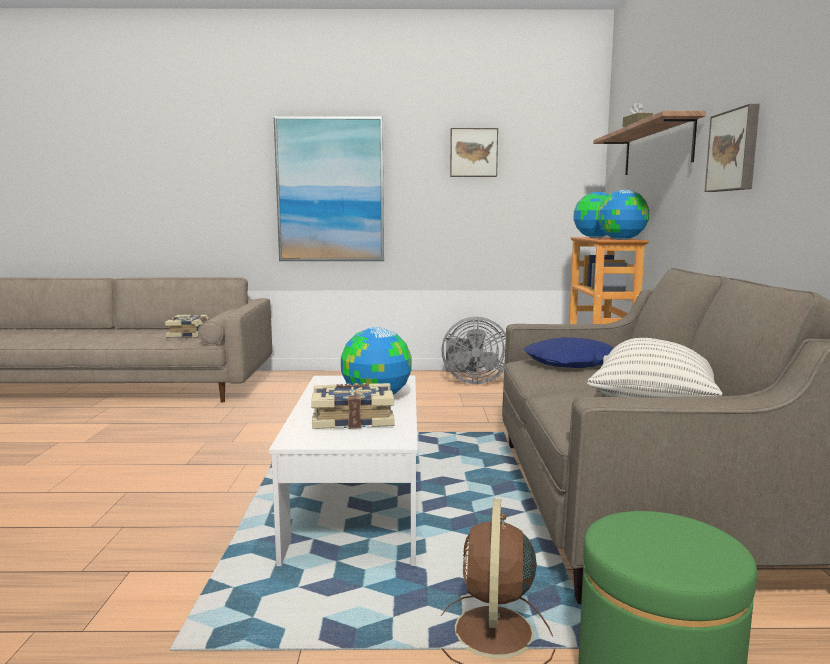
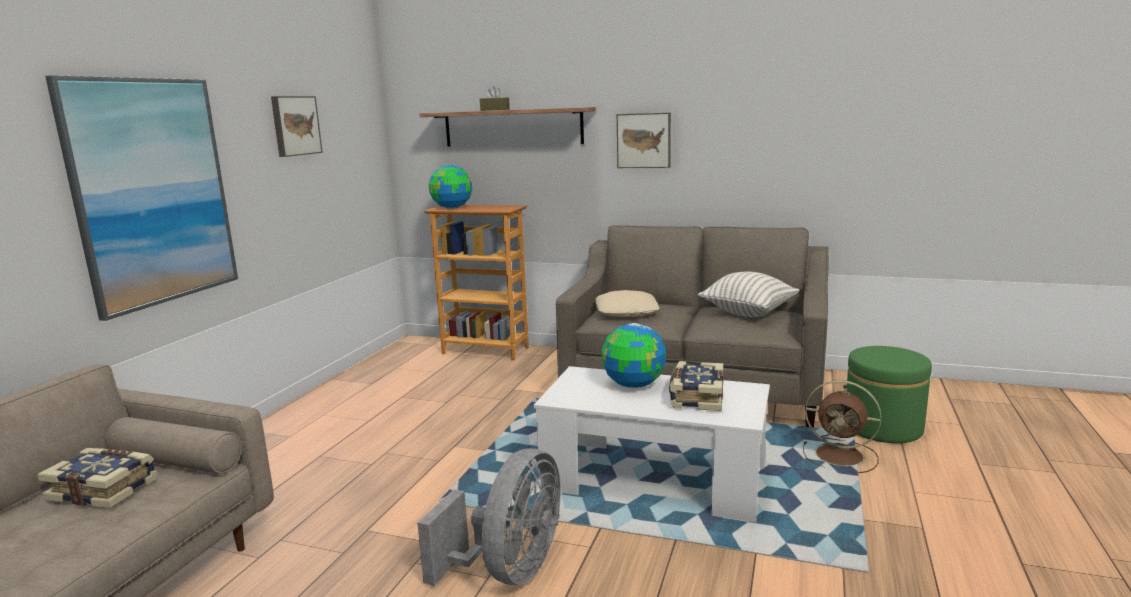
camera: 70 degrees left, 5 degrees up
(472, 381) = (372, 385): grey fan -> grey fan (509, 570)
(571, 363) = (627, 311): blue pillow -> beige pillow
(621, 239) = (497, 207): globe -> none

